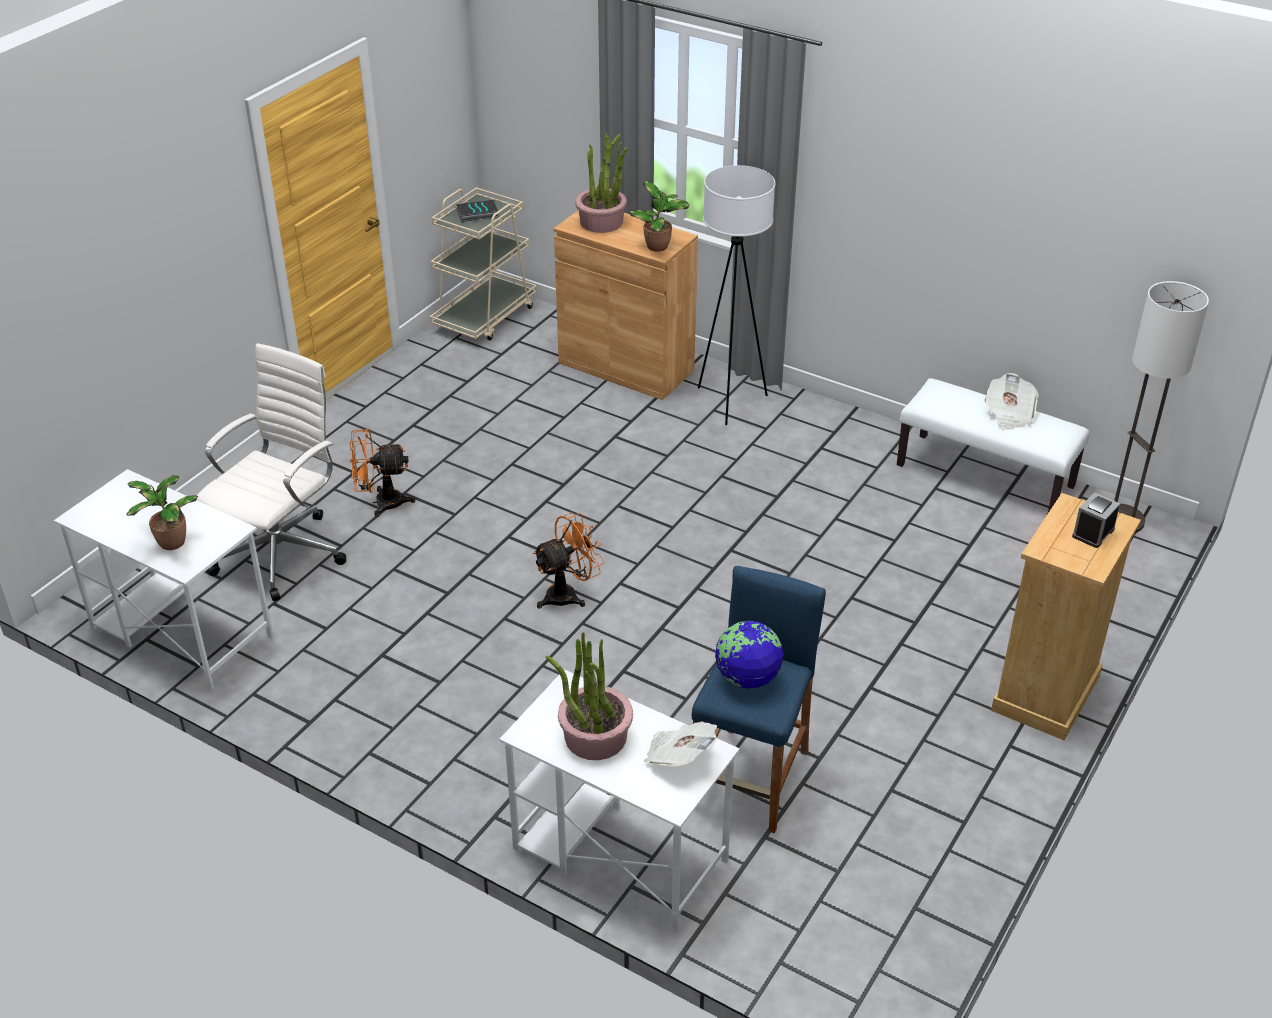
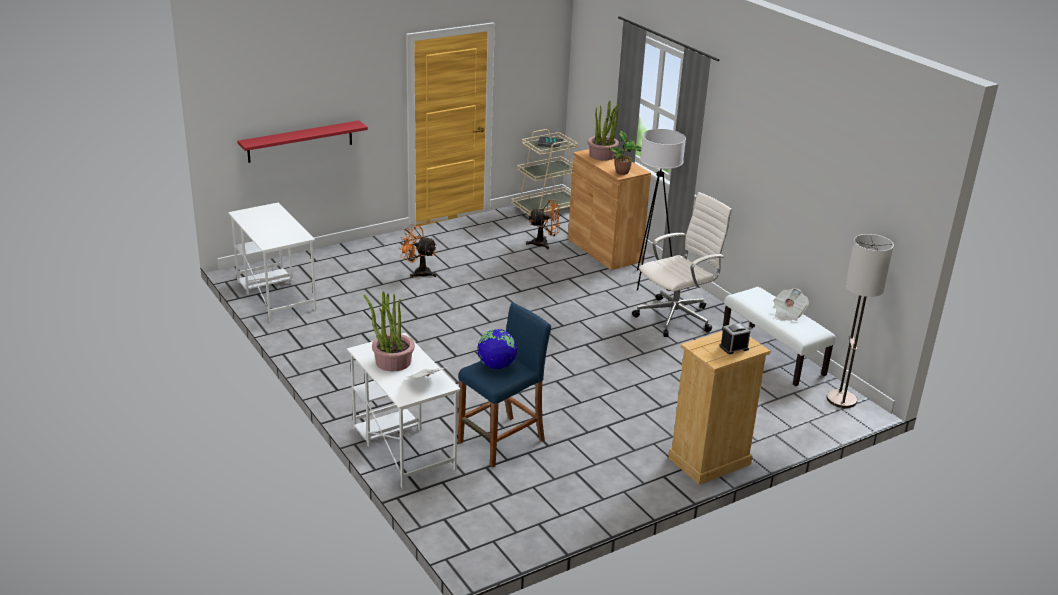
camera: 25 degrees right, 10 degrees down
(121, 346) = (300, 141): none -> red shelf
(170, 542) = (270, 233): potted plant -> none
(283, 552) = (351, 278): white office chair -> white office chair (676, 317)
(568, 594) = (479, 337): orange fan -> orange fan (544, 243)

